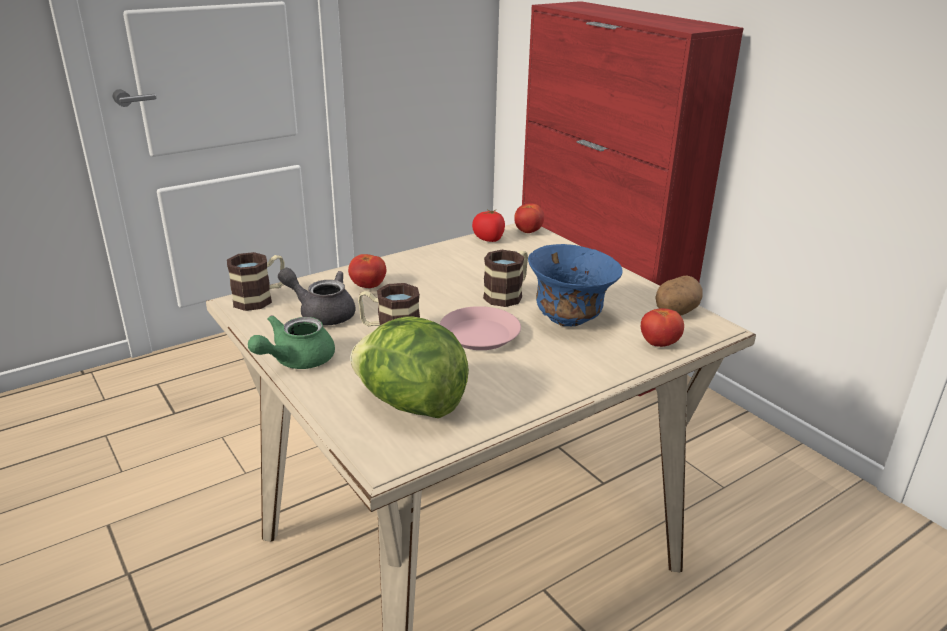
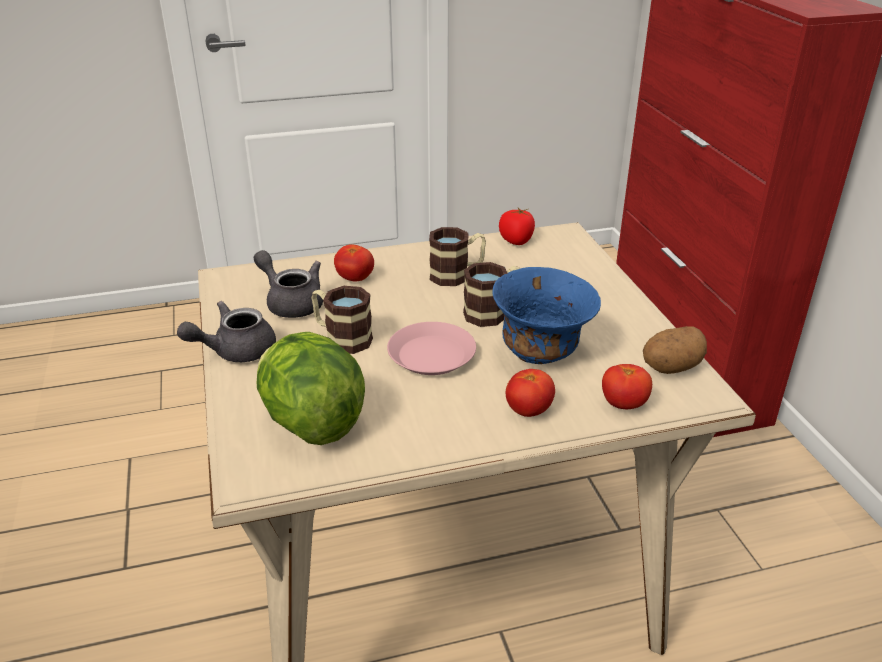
camera: 20 degrees right, 5 degrees up
(260, 298) = (245, 276): mug -> mug (457, 274)
(295, 360) = (235, 351): green teapot -> grey teapot
(528, 231) = (566, 237): tomato -> tomato (528, 410)

